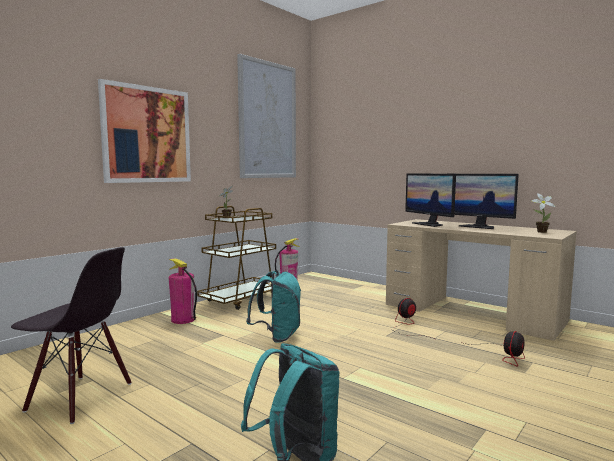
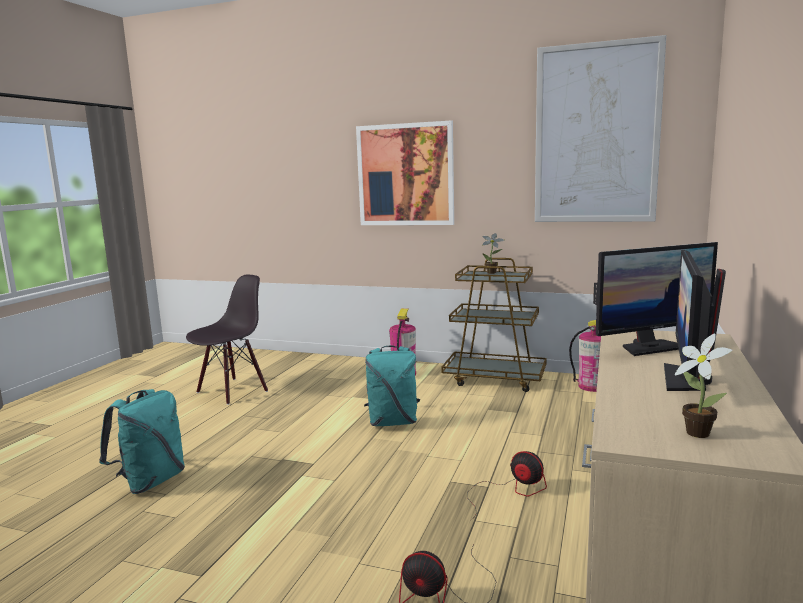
camera: 70 degrees right, 5 degrees up
(79, 397) = (232, 391): black chair -> black chair turned 135 degrees counterclockwise
(429, 224) = (650, 347): monitor -> monitor turned 150 degrees counterclockwise

